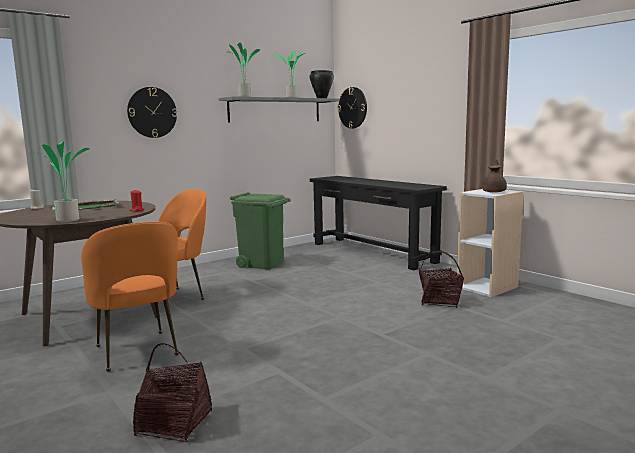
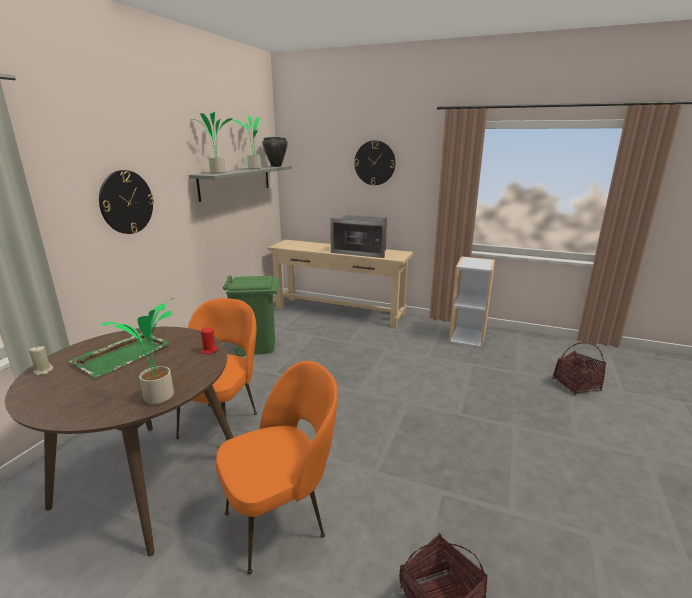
camera: 30 degrees left, 10 degrees up
(138, 354) = (282, 521): orange chair -> orange chair turned 60 degrees counterclockwise
(352, 108) = (302, 174): wall clock -> wall clock (374, 163)
(372, 252) = (339, 311): black console table -> beige console table
(390, 183) = (361, 251): none -> microwave
(440, 302) = (456, 362): basket -> basket (576, 385)
(494, 192) = (479, 263): brown teapot -> none

